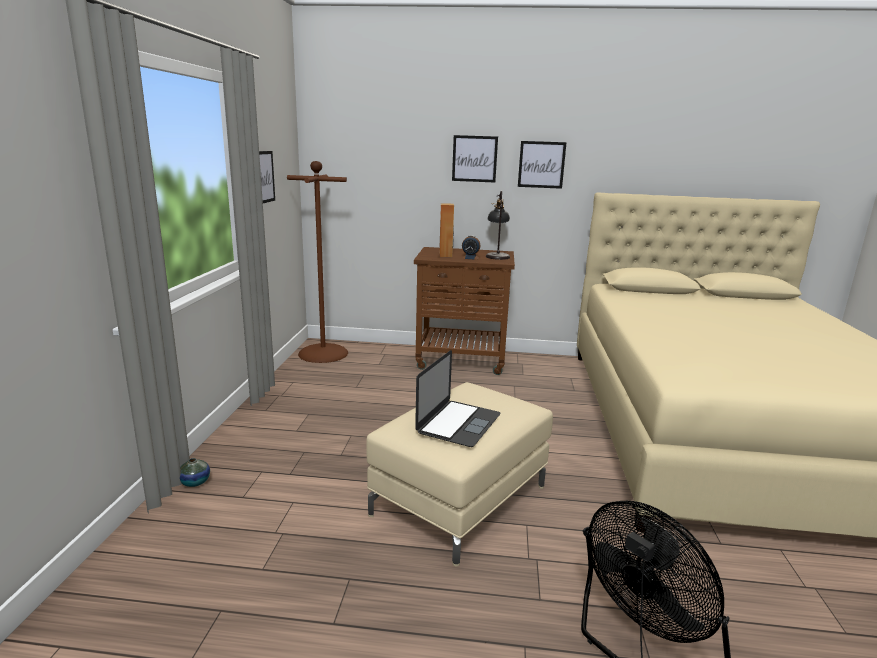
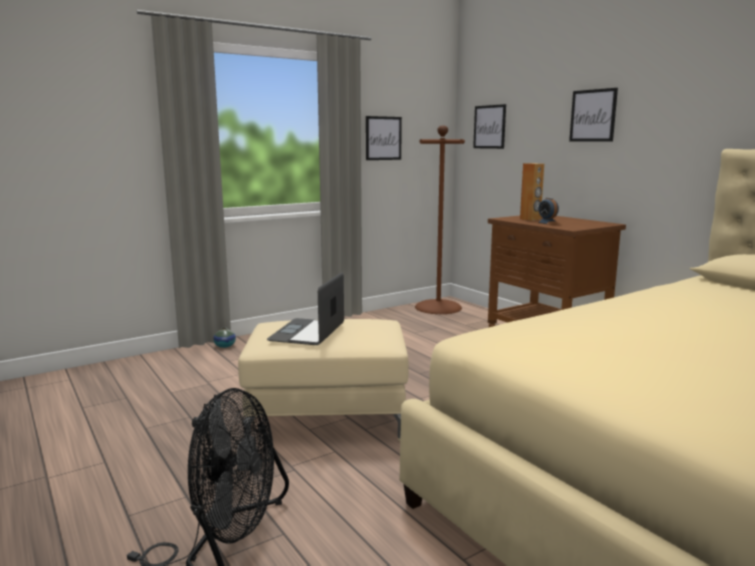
camera: 50 degrees right, 5 degrees down
(458, 423) = (307, 332): laptop -> laptop turned 120 degrees clockwise
(496, 255) = (589, 224): grey table lamp -> none
(541, 164) = (665, 117): picture -> picture (489, 127)

